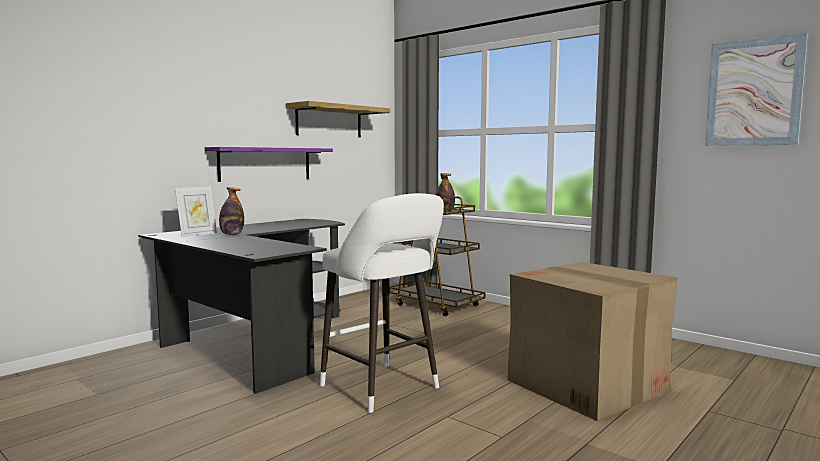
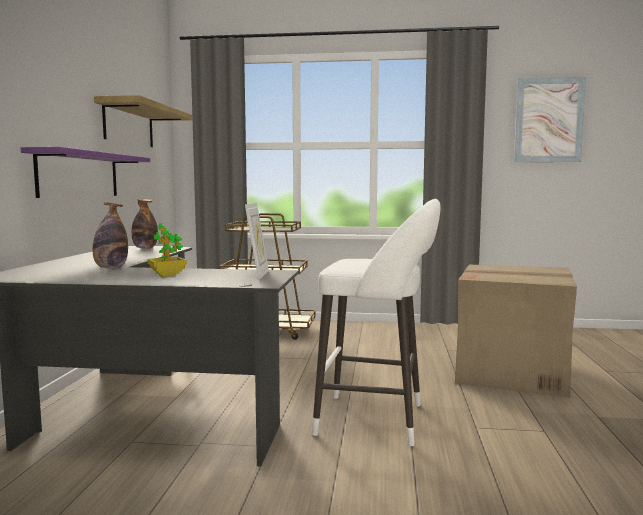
camera: 35 degrees left, 0 degrees up
(197, 234) = (59, 272): picture frame -> picture frame (258, 275)
(238, 242) = (167, 275): none -> potted plant
(445, 211) = (279, 229): bottle -> bottle (145, 248)

